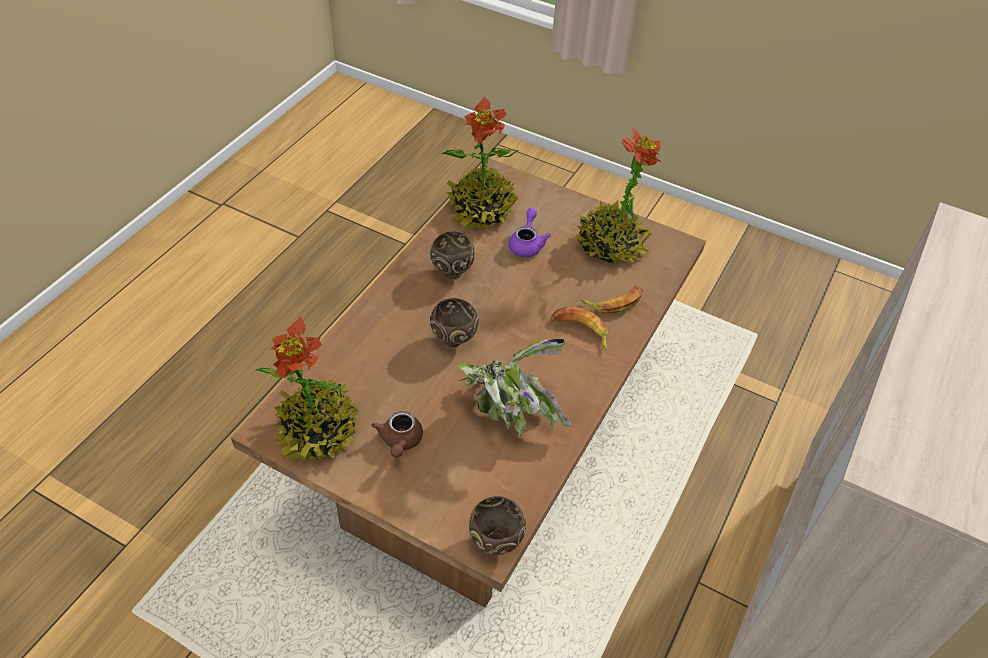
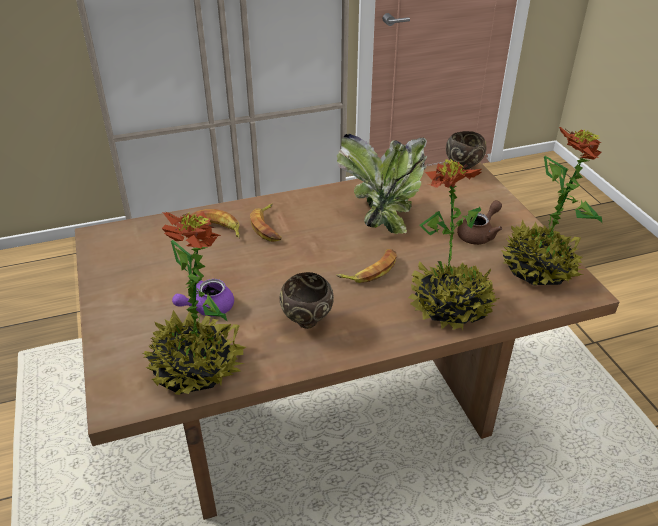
camera: 135 degrees left, 10 degrees down
(454, 340) = (370, 270): brown bowl -> banana
(610, 246) = (147, 265): potted plant -> potted plant (450, 306)

